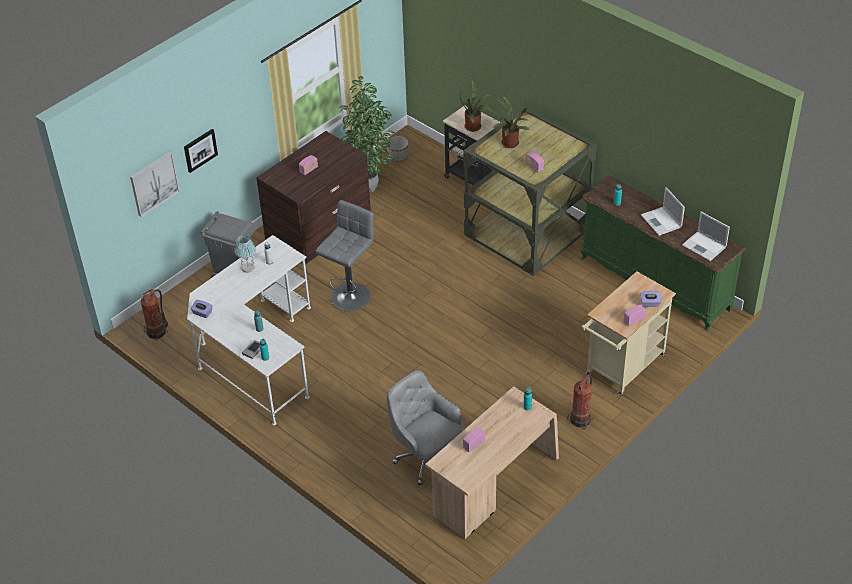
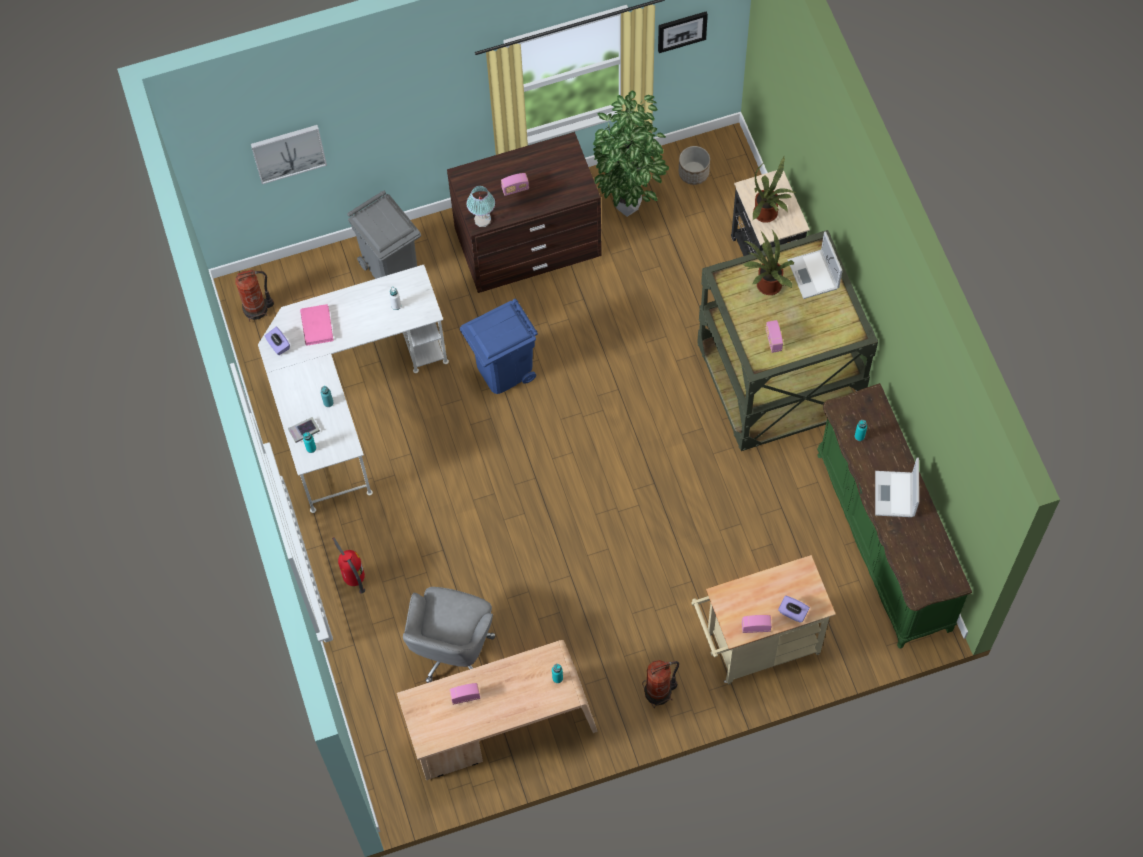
camera: 30 degrees right, 20 degrees up
(200, 150) = (367, 126): picture -> picture (681, 31)
(222, 293) = (317, 326): none -> pink book
(248, 268) = (366, 302): table lamp -> table lamp (483, 220)
(330, 449) = (354, 579): none -> fire extinguisher
(351, 297) = (504, 370): grey stool -> blue trash can
(427, 458) = (452, 649): grey office chair -> grey office chair turned 150 degrees counterclockwise
(704, 246) = (921, 563): laptop -> laptop (813, 275)

